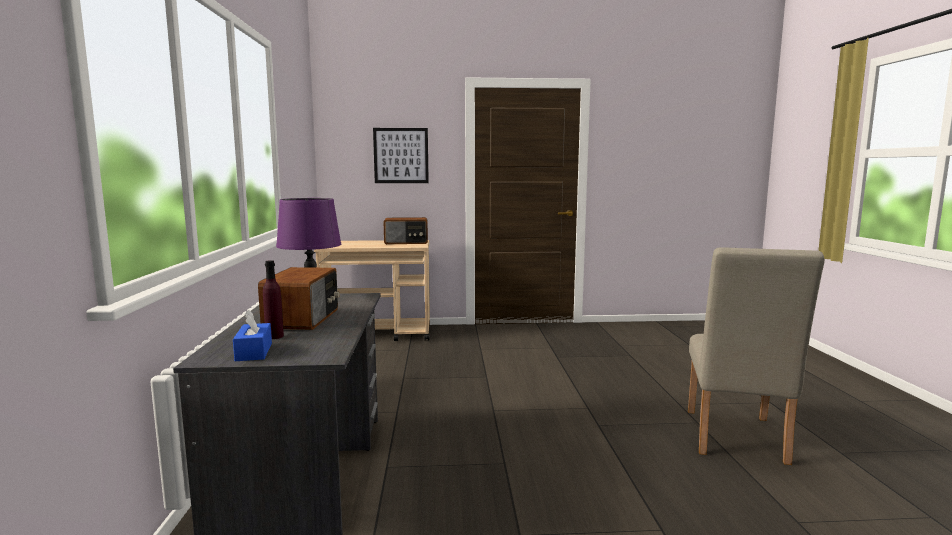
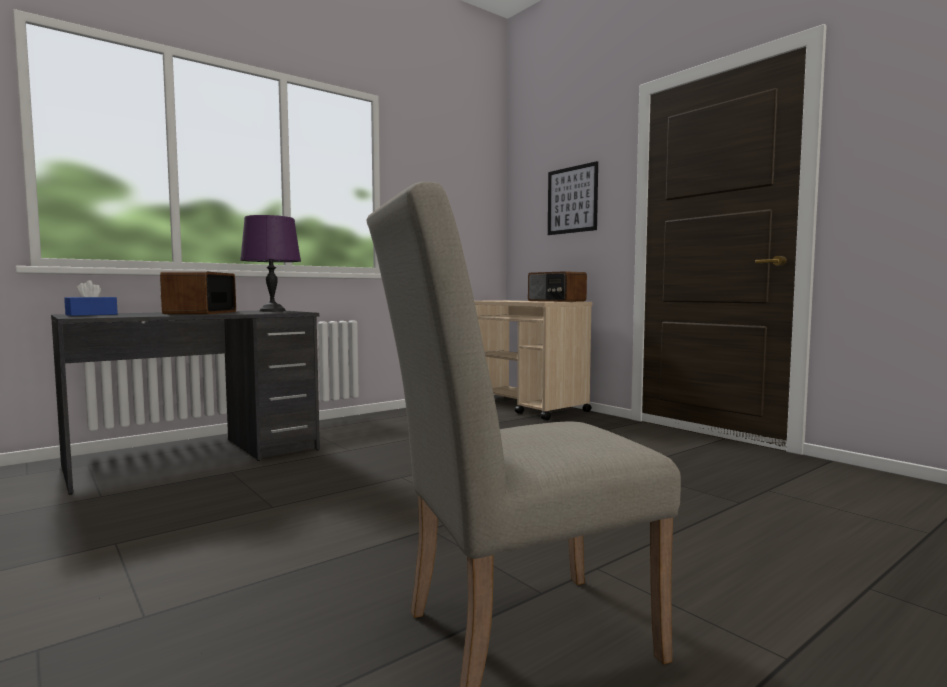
camera: 55 degrees right, 5 degrees down
(274, 336) = (138, 314): purple bottle -> none
(304, 318) = (199, 313): radio -> radio turned 120 degrees clockwise

